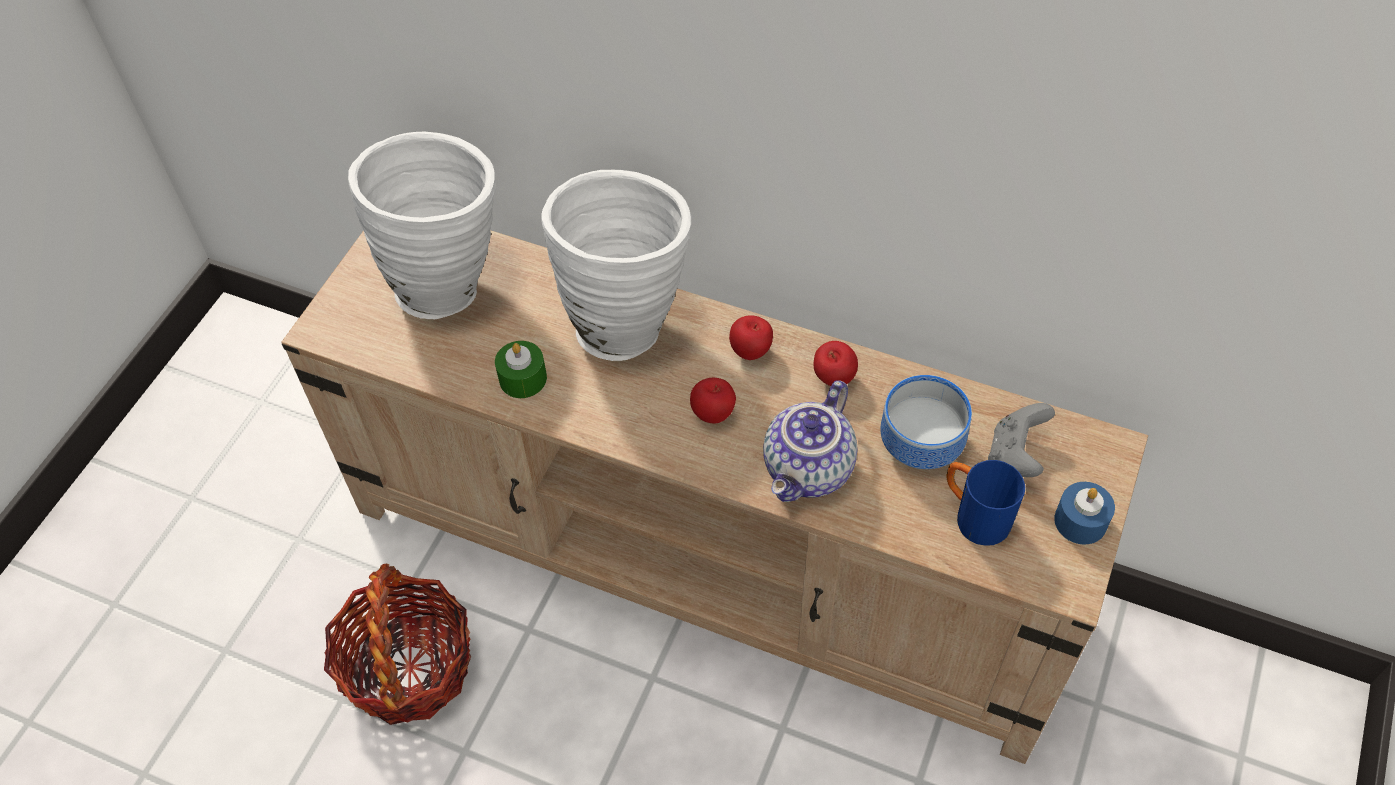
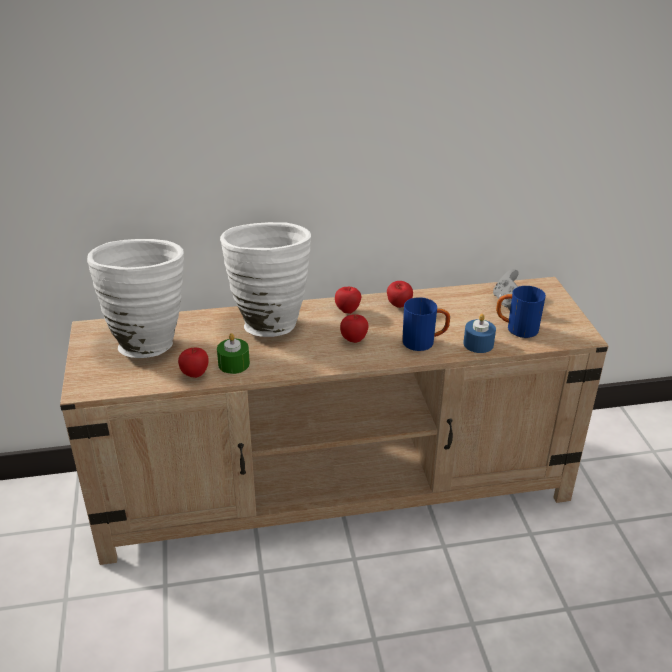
camera: 35 degrees left, 20 degrees down
(409, 666) = (199, 629): basket -> none
(462, 372) = (195, 374): none -> apple
(810, 471) = (424, 342): teapot -> blue mug
(923, 440) = (464, 312): bowl -> none
(1080, 521) = (562, 313): blue candle -> blue candle (478, 344)

